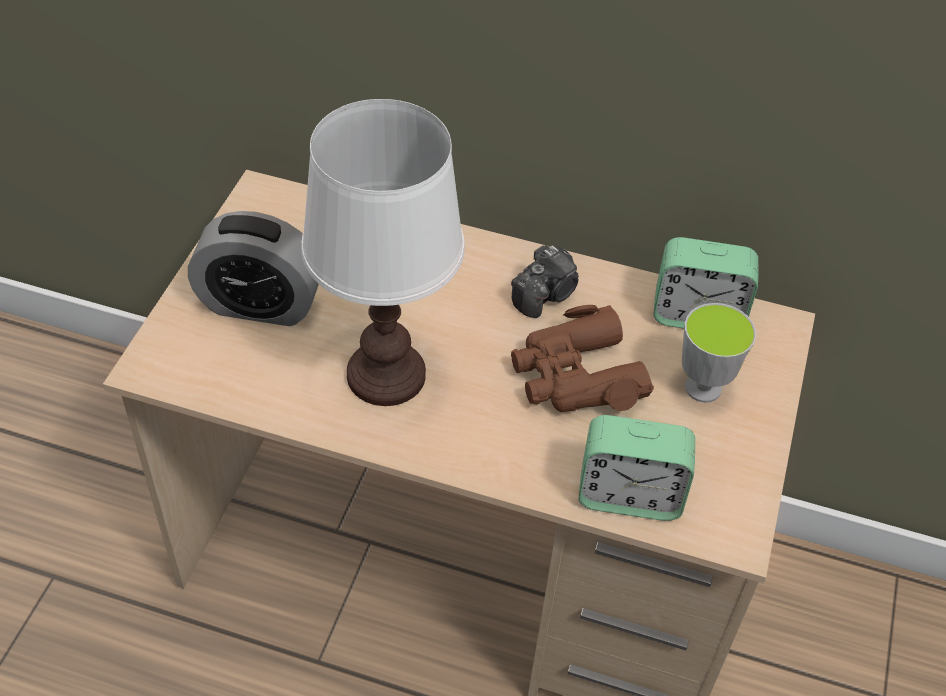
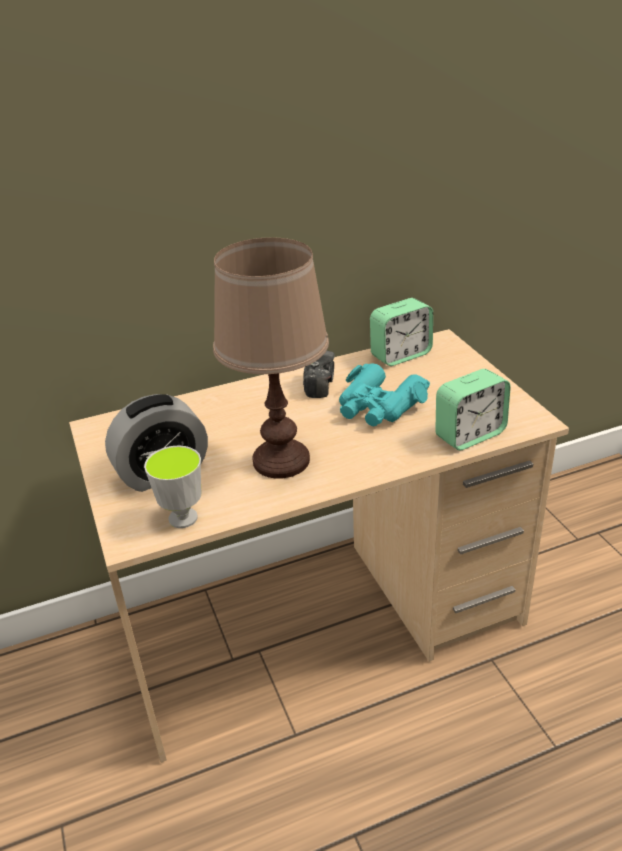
camera: 35 degrees left, 15 degrees down
(386, 374) = (280, 460): white table lamp -> brown table lamp
(575, 376) = (379, 406): brown binoculars -> turquoise binoculars
(703, 388) = (442, 378): cup -> cup (183, 518)

